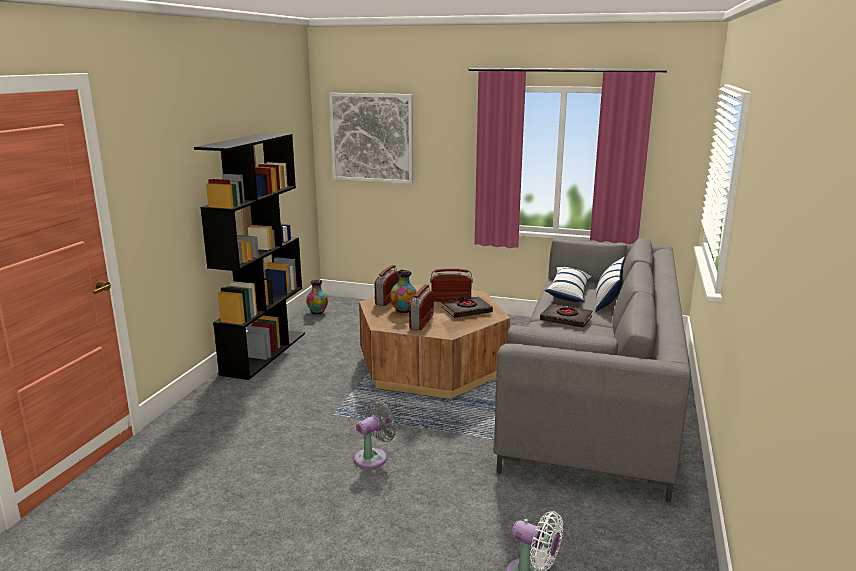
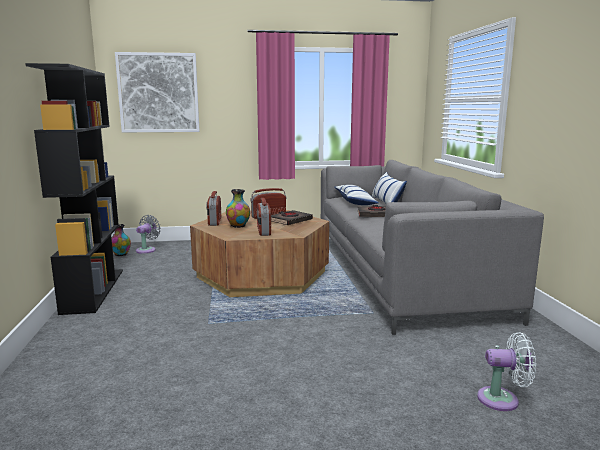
camera: 25 degrees left, 5 degrees down
(373, 457) = (280, 347): grey fan -> grey fan (147, 250)

